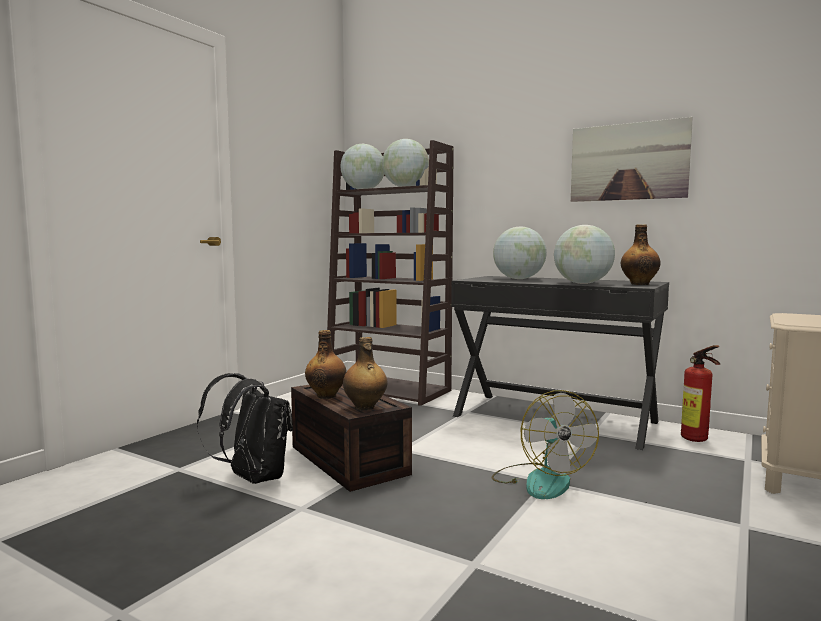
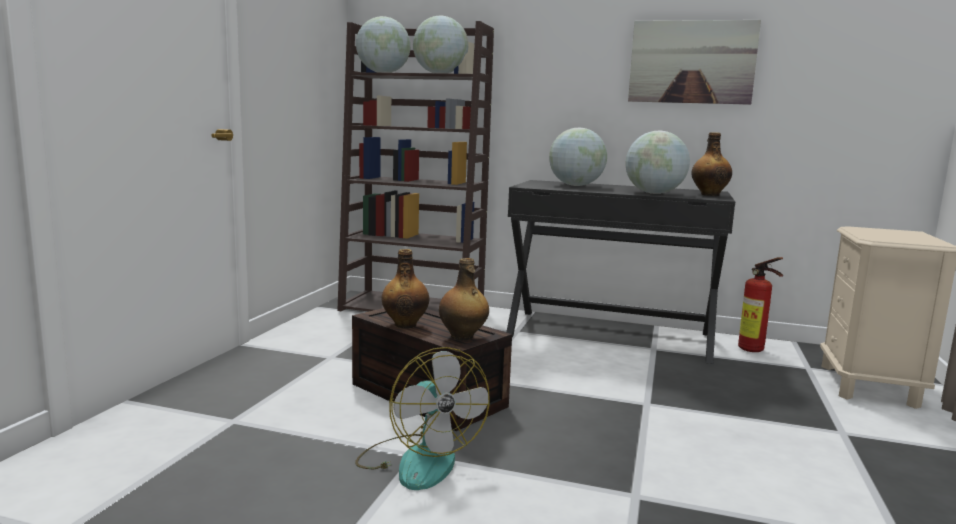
camera: 15 degrees left, 5 degrees up
(252, 478) = (333, 425): black backpack -> none
(540, 480) = (640, 402): fan -> fan (419, 460)

